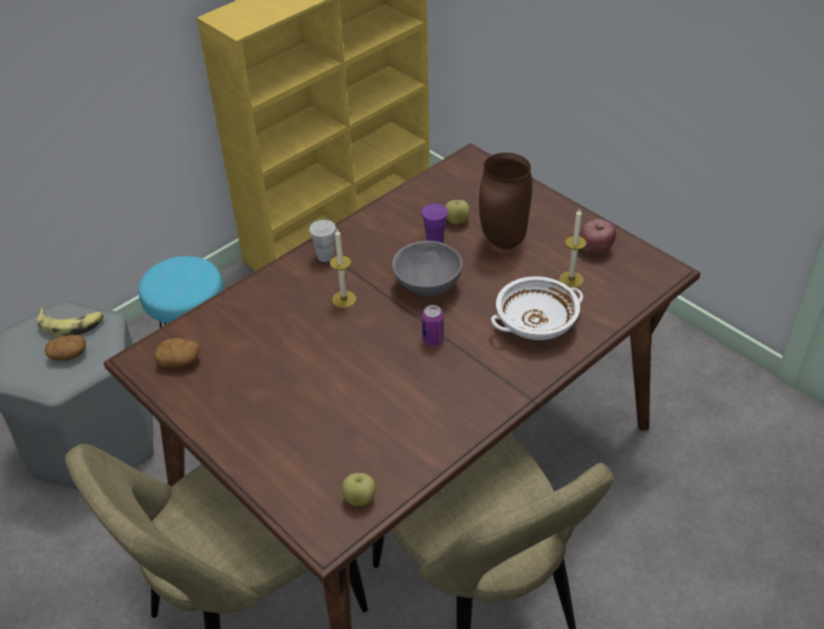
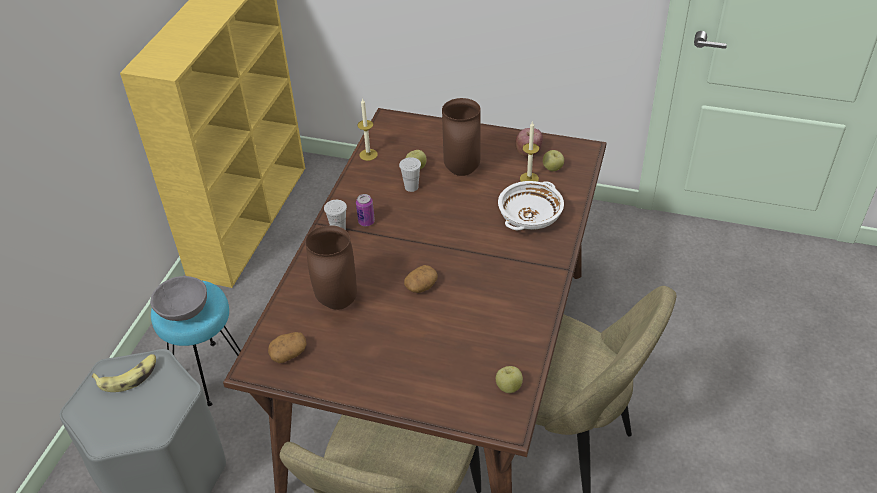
camera: 30 degrees left, 0 degrees up
(68, 355) = (147, 401): potato -> potato (421, 286)
(265, 331) = (338, 302): none -> brown vase
(344, 299) = (379, 255): candle -> candle (368, 154)
(427, 287) = (434, 222): grey bowl -> grey bowl (184, 312)
(433, 339) = (468, 257): can -> can (366, 222)
(435, 240) = (411, 187): purple cup -> white cup
(608, 279) = (552, 169): none -> apple

